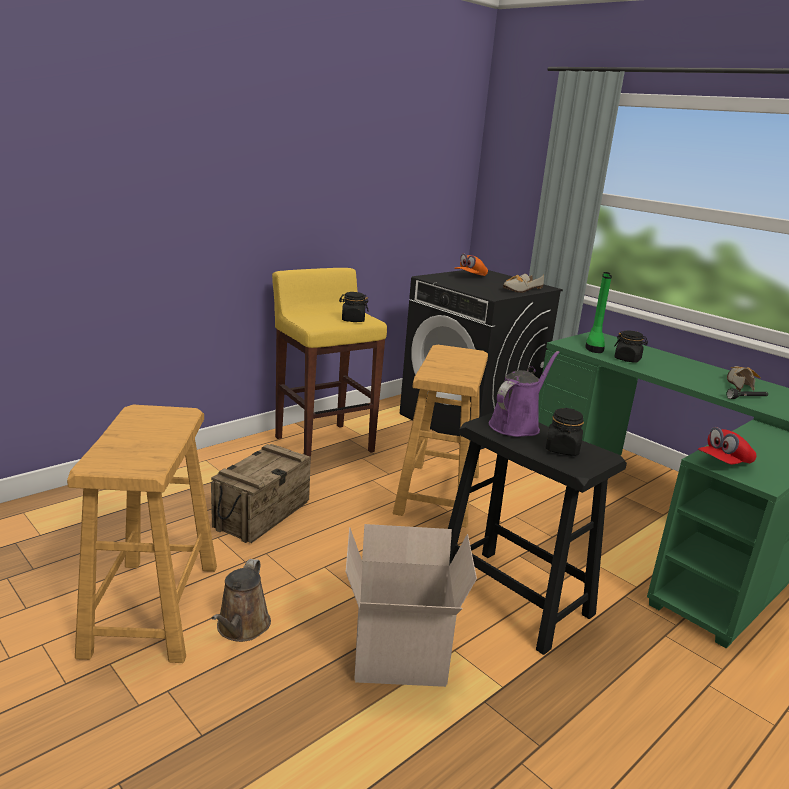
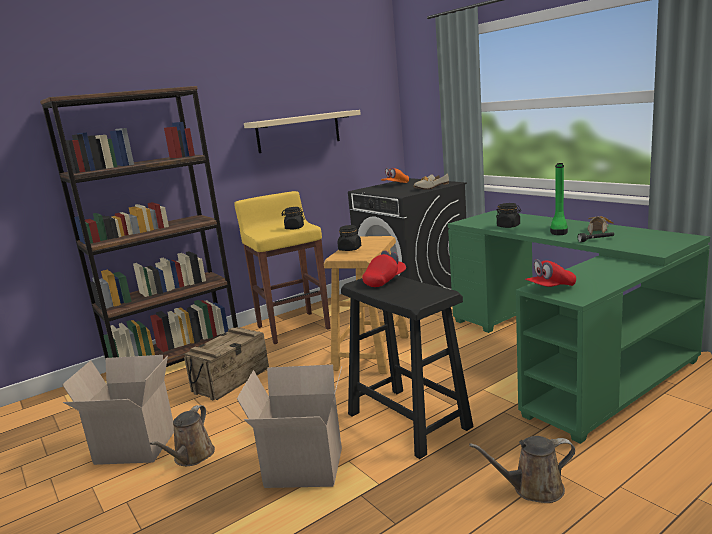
camera: 10 degrees right, 5 degrees down
(153, 608) = (133, 448): beige stool -> cardboard box
(176, 475) = (177, 360): none -> brown bookcase
(360, 188) = (298, 131): none -> beige shelf
(517, 425) = (385, 281): purple watering can -> red cap
(562, 449) = (411, 292): black jar -> black jar (350, 249)
(594, 345) = (486, 220): green boot -> green boot (559, 229)
(690, 706) = (533, 488): none -> brown watering can

